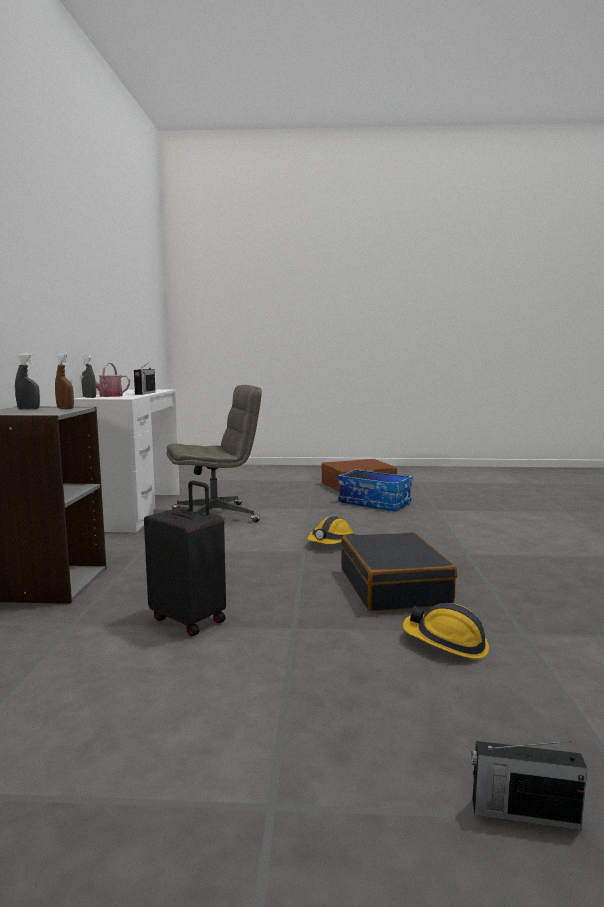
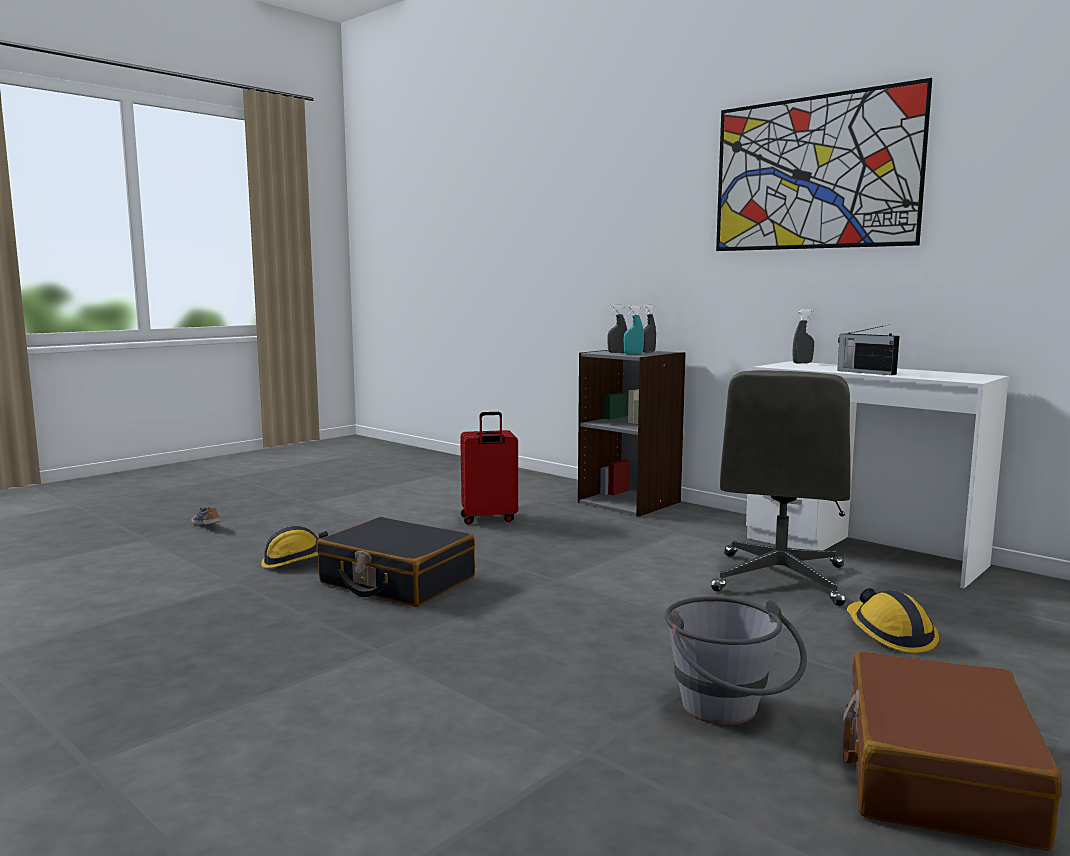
camera: 130 degrees right, 0 degrees up
(47, 411) = (617, 352): none -> grey spray bottle
(61, 245) = (814, 173): none -> picture
(65, 408) = (633, 354): brown spray bottle -> turquoise spray bottle
(107, 396) = (826, 366): watering can -> none
(189, 619) = (488, 519): black suitcase -> red suitcase
(332, 543) = (557, 599): hard hat -> hard hat (889, 634)
(375, 503) = (728, 714): storage box -> grey bucket
(522, 813) = (206, 525): radio -> shoe

